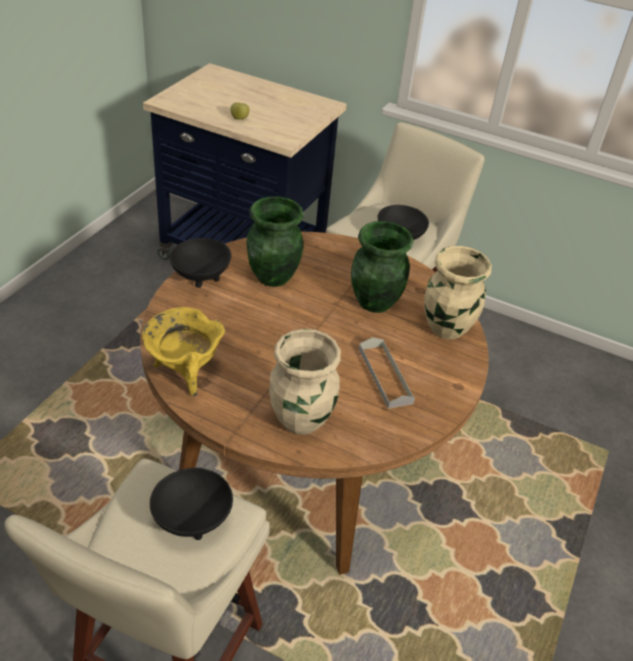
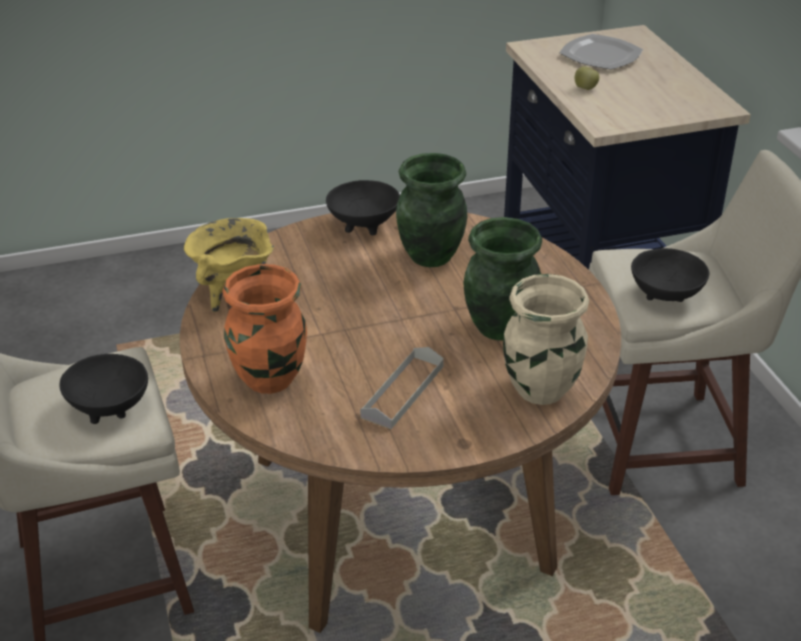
camera: 50 degrees right, 5 degrees down
(216, 93) = (601, 56): none -> plate
(302, 420) = (269, 379): beige vase -> orange vase

